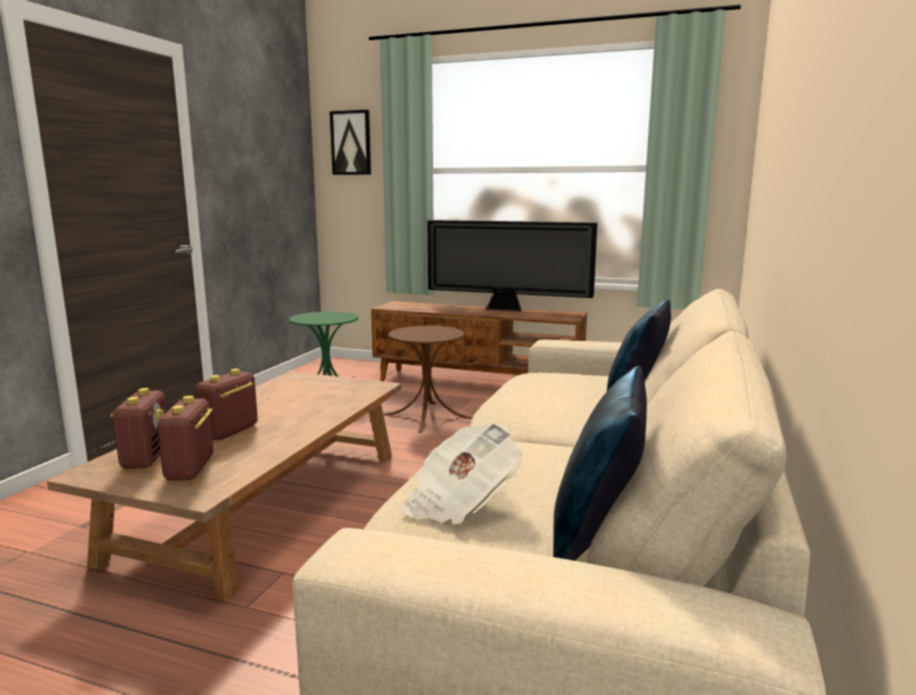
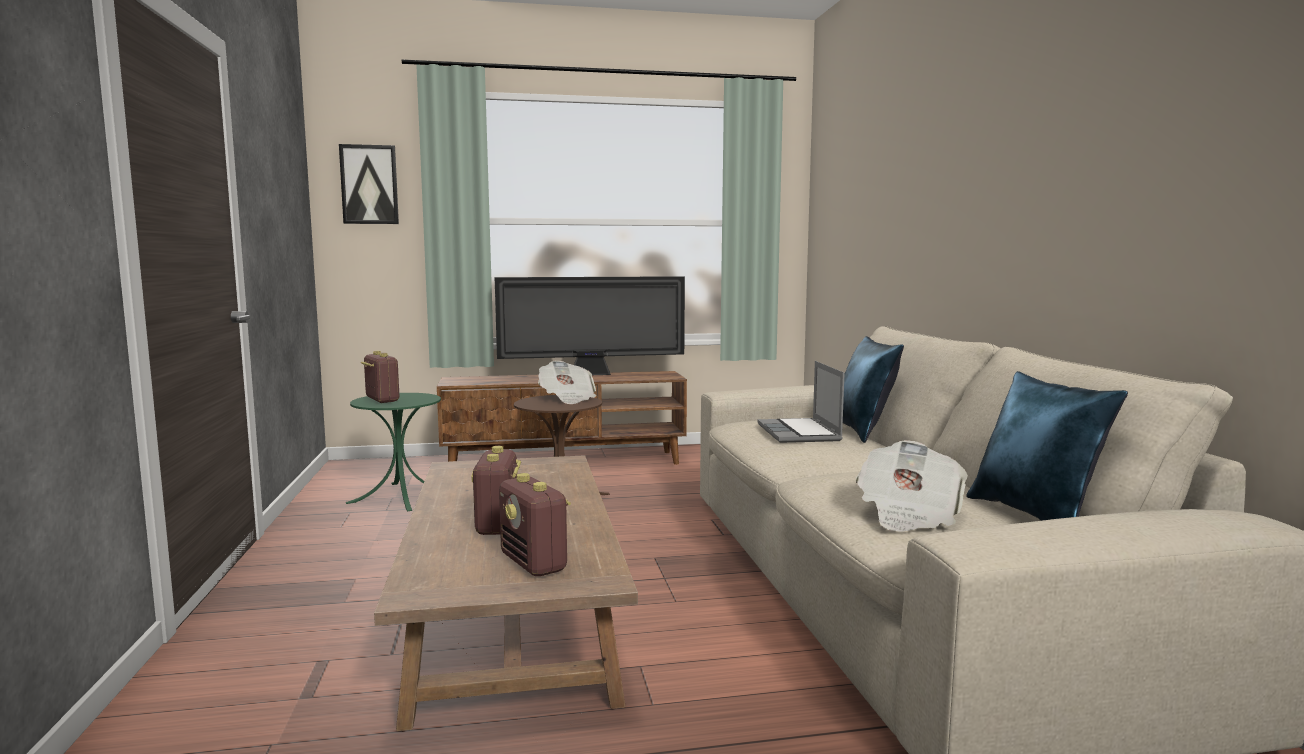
camera: 30 degrees left, 5 degrees down
(146, 458) = (454, 566): radio -> radio (382, 400)
(439, 330) = (567, 398): none -> newspaper
(561, 393) = (800, 433): none -> laptop

